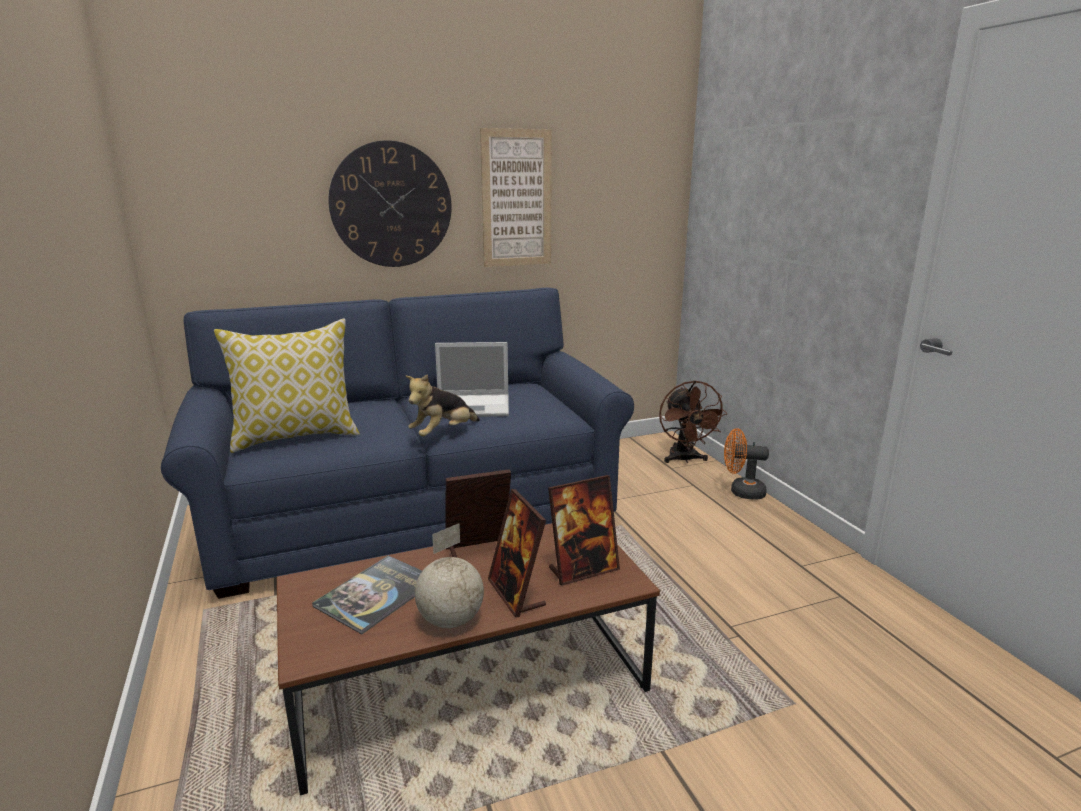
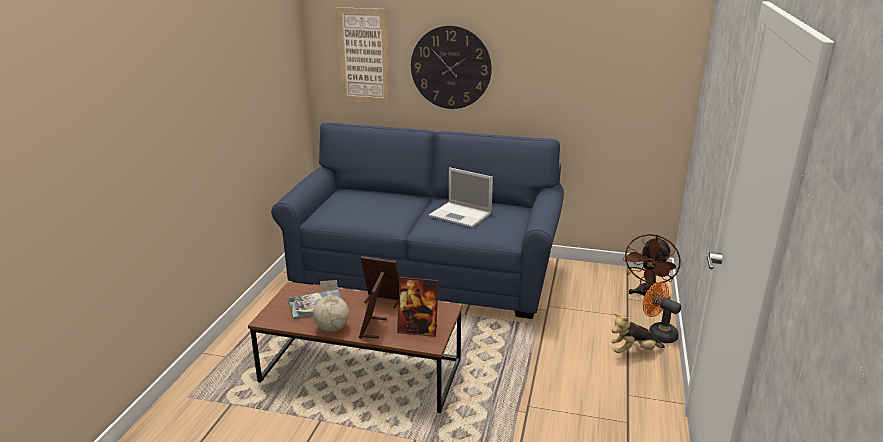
camera: 35 degrees right, 5 degrees up
(296, 436) = (349, 209): pillow -> none
(443, 433) = (421, 229): plush toy -> plush toy (634, 351)
(516, 199) = (542, 69): picture -> picture (363, 56)

